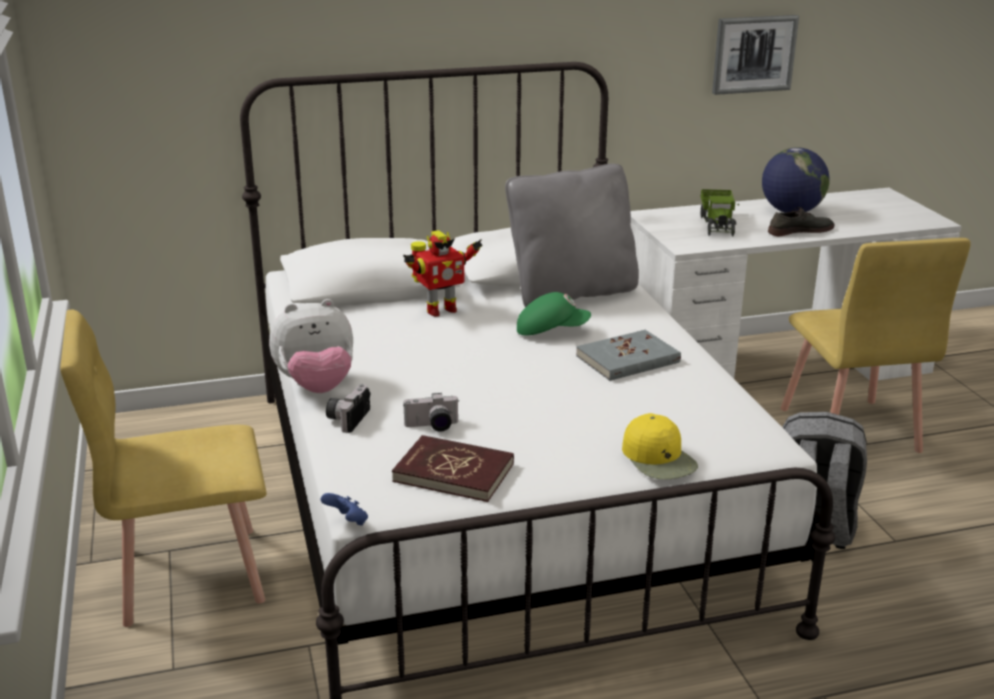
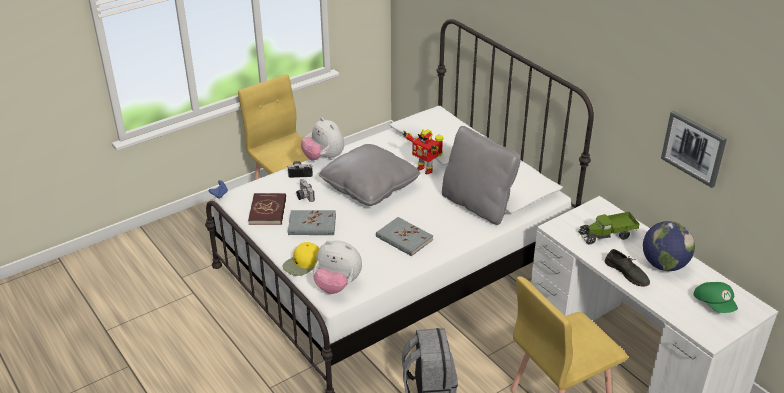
camera: 70 degrees right, 10 degrees up
(453, 361) = (369, 186): none -> grey pillow
(536, 432) = (312, 225): none -> grey book
(551, 331) = (423, 208): green cap -> green cap (714, 304)
(735, 437) = (337, 285): none -> plush toy

